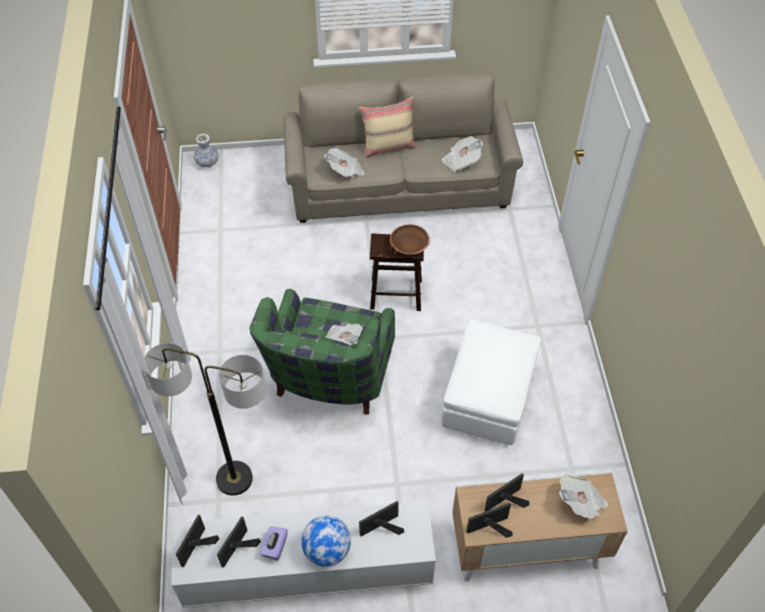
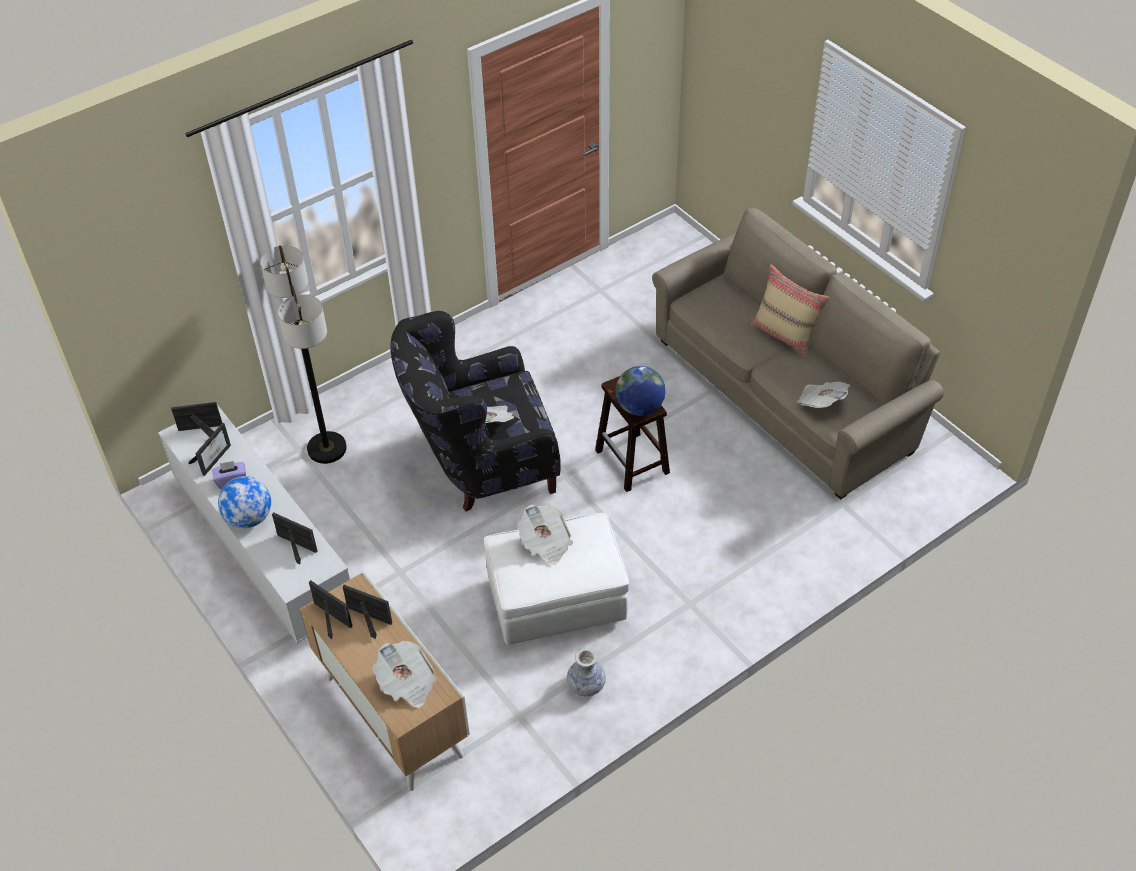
camera: 60 degrees right, 5 degrees down
(207, 162) = (677, 236): vase -> vase (586, 685)
(238, 551) = (213, 458): picture frame -> picture frame turned 120 degrees clockwise
(329, 382) = (480, 462): green armchair -> black armchair
(345, 171) = (716, 318): newspaper -> newspaper (545, 543)
(409, 247) = (639, 407): brown bowl -> globe

